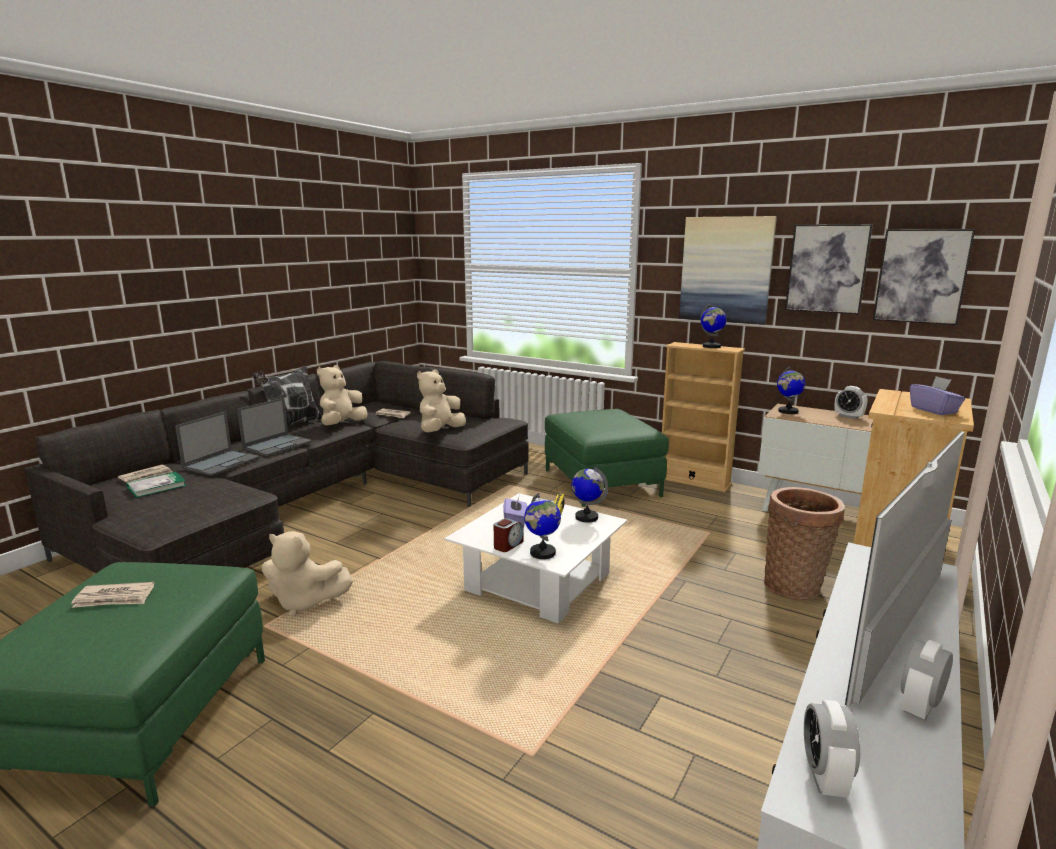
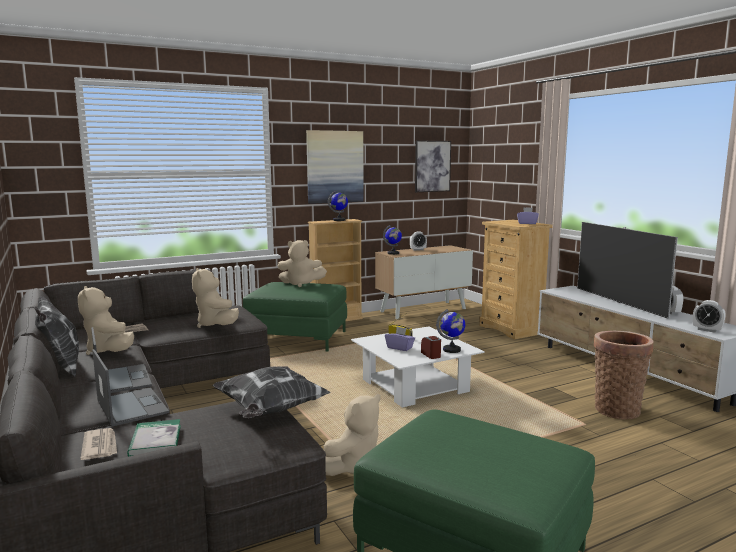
camera: 60 degrees left, 5 degrees down
(114, 598) = (459, 450): newspaper -> none
(226, 504) = (270, 411): none -> pillow
(586, 517) = (414, 332): globe -> none
(619, 418) = (301, 284): none -> beige plush toy
(795, 585) = (481, 337): basket -> basket (617, 409)
(827, 268) = (390, 164): picture -> none

